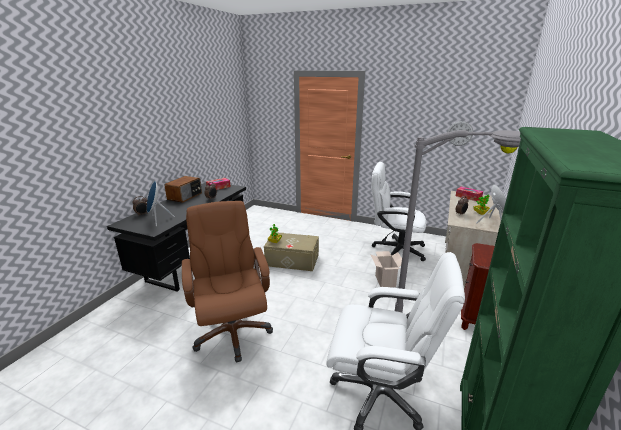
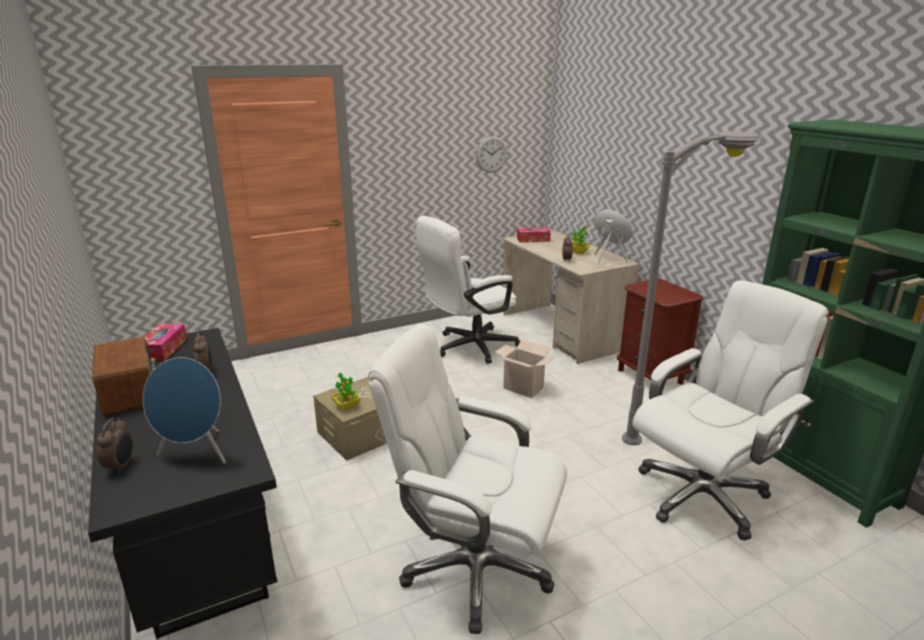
camera: 50 degrees left, 0 degrees up
(232, 331) = (474, 568): brown office chair -> white office chair

